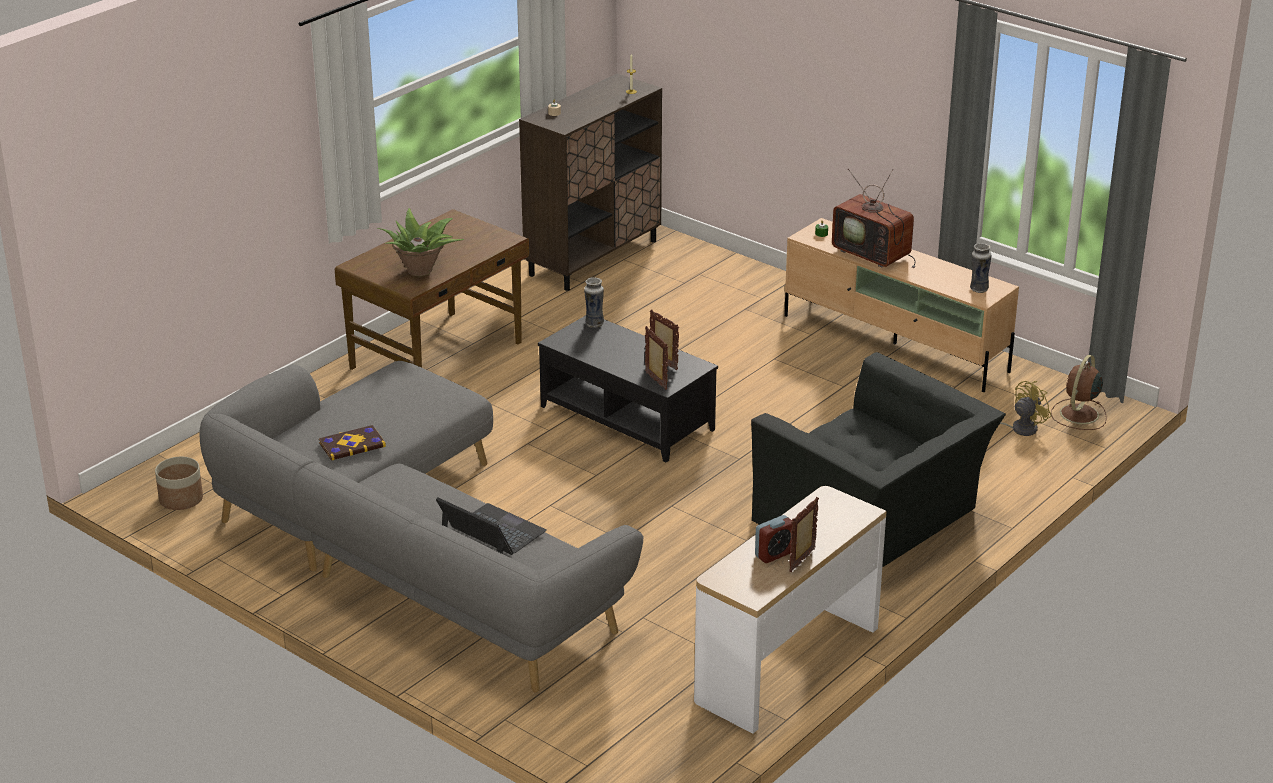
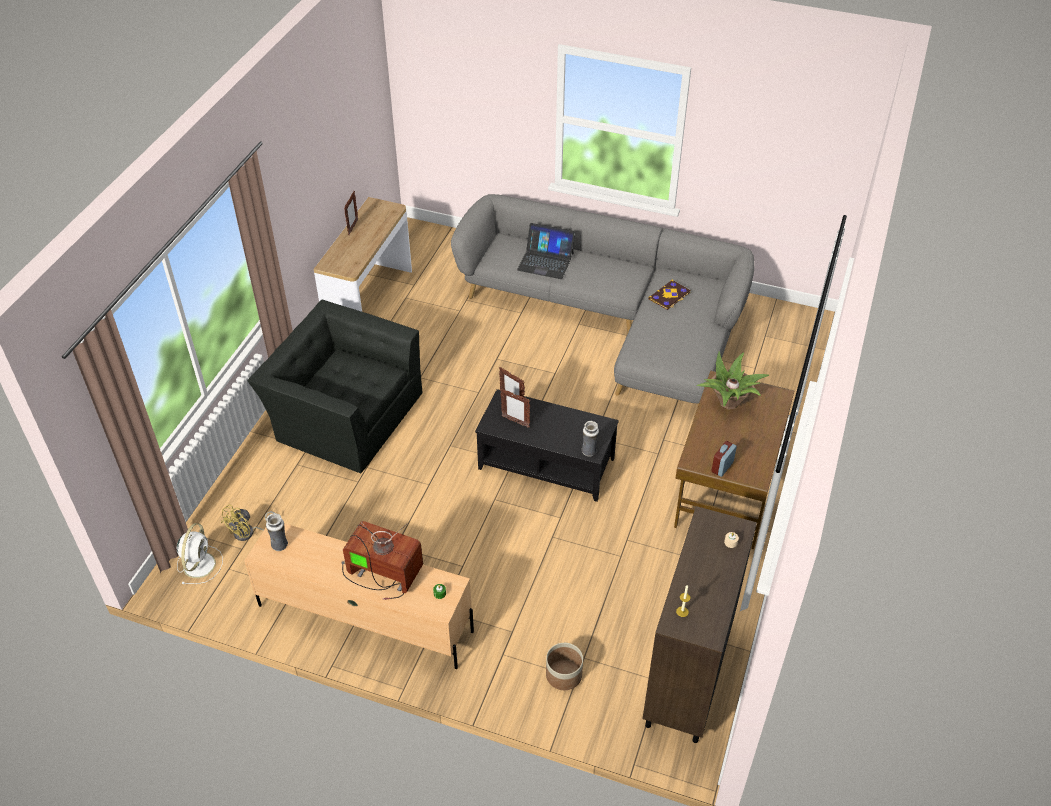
camera: 160 degrees right, 15 degrees up
(180, 499) = (776, 321): planter -> planter (564, 675)
(774, 554) = (369, 228): alarm clock -> alarm clock (722, 467)
(1078, 415) = (200, 564): brown fan -> white fan

